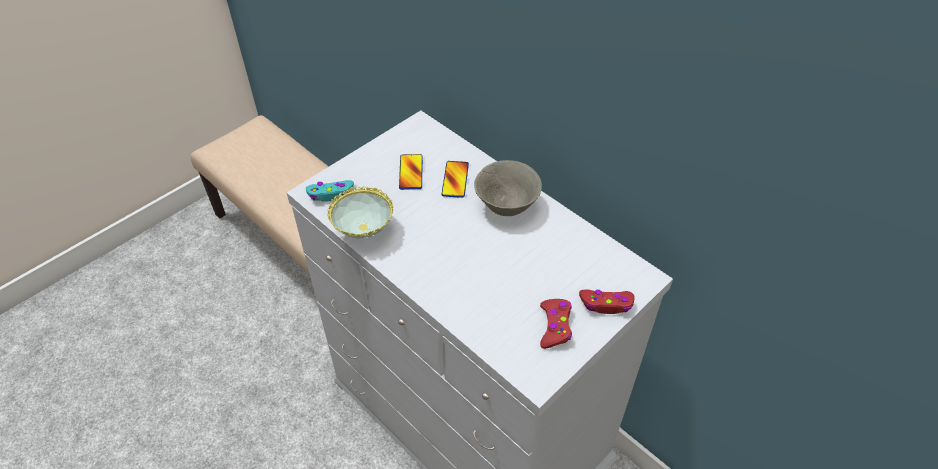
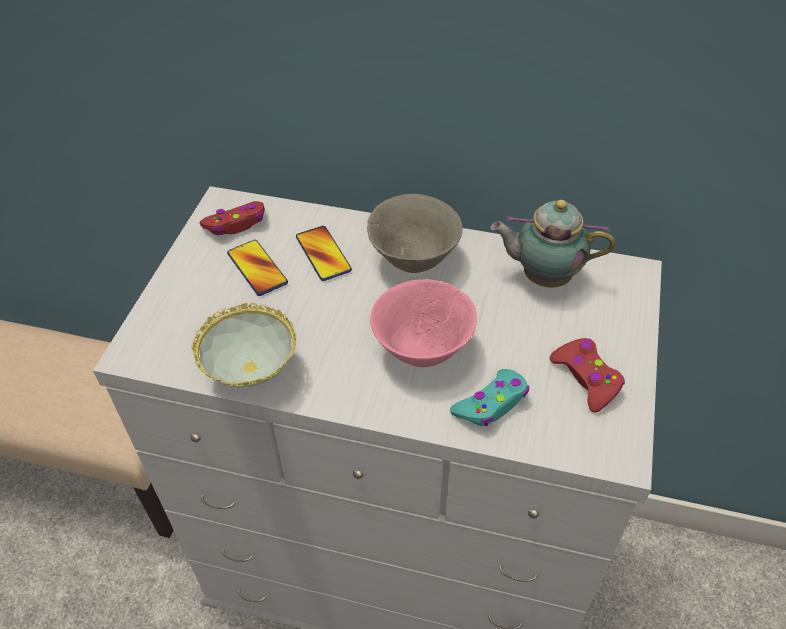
camera: 30 degrees left, 0 degrees up
(331, 194) = (164, 344): turquoise game controller -> turquoise game controller (491, 404)
(468, 263) = (421, 350): none -> pink bowl
(580, 253) = (542, 276): none -> teapot
(606, 304) = (620, 323): red game controller -> red game controller (236, 224)

